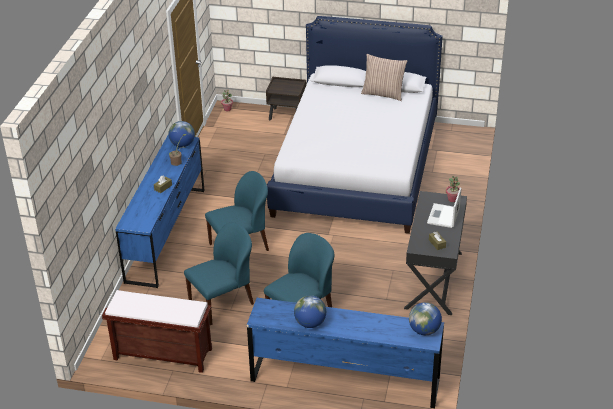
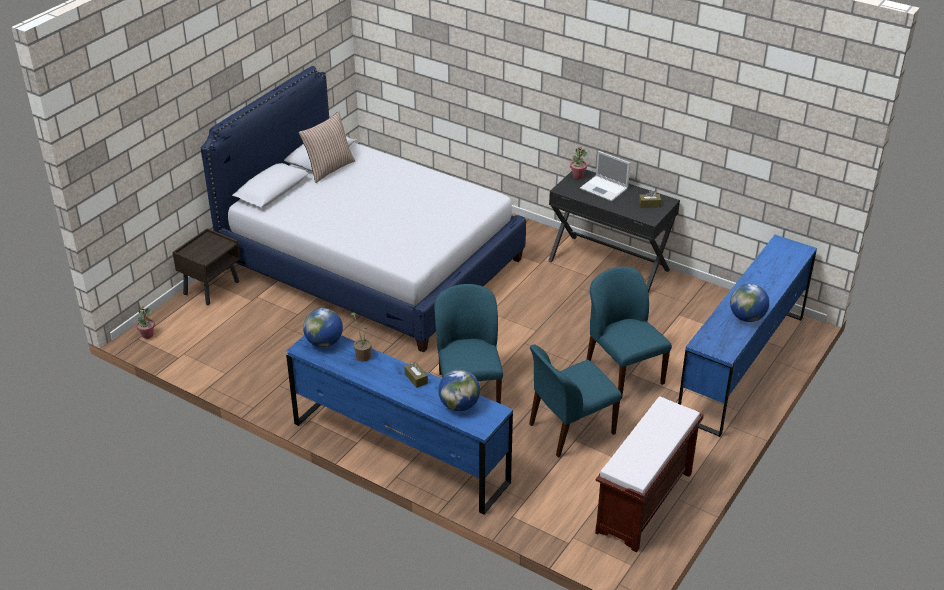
camera: 70 degrees left, 0 degrees up
(222, 302) = (570, 429): blue chair -> blue chair turned 105 degrees counterclockwise
(424, 330) = (783, 248): globe -> globe (459, 405)

